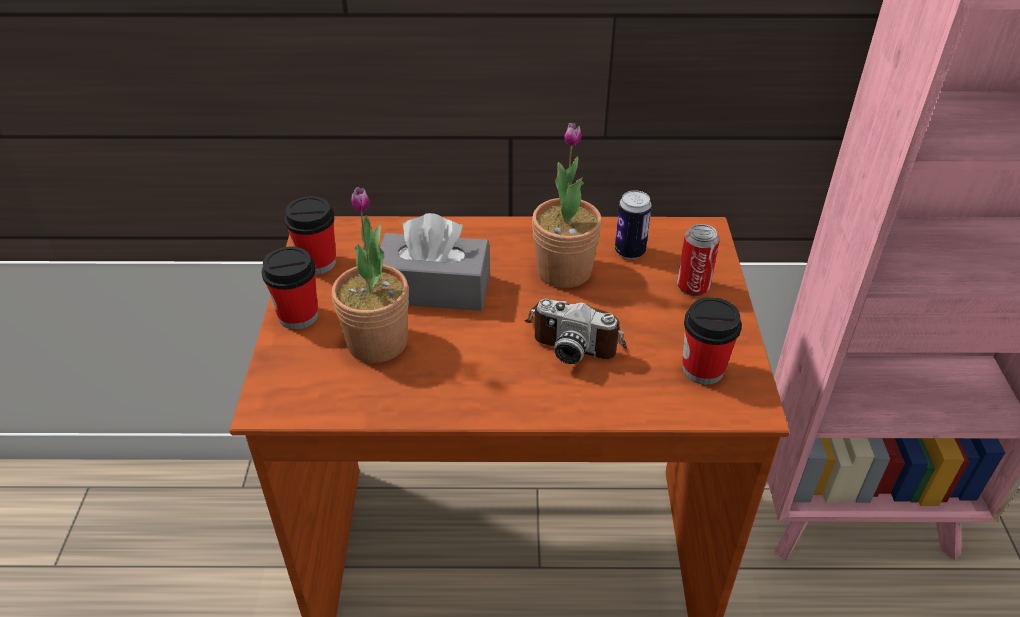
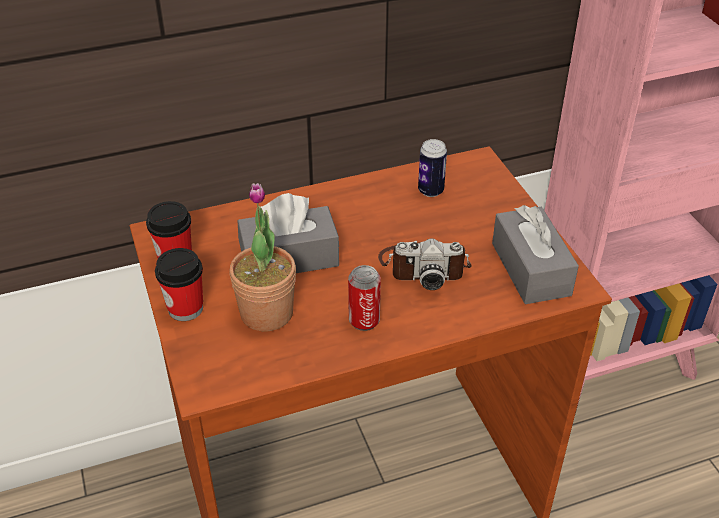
camera: 20 degrees left, 0 degrees up
(564, 271) = (387, 218): potted plant -> none
(693, 286) = (492, 207): can -> can (364, 321)
(703, 369) = (530, 269): cup -> grey tissue box

